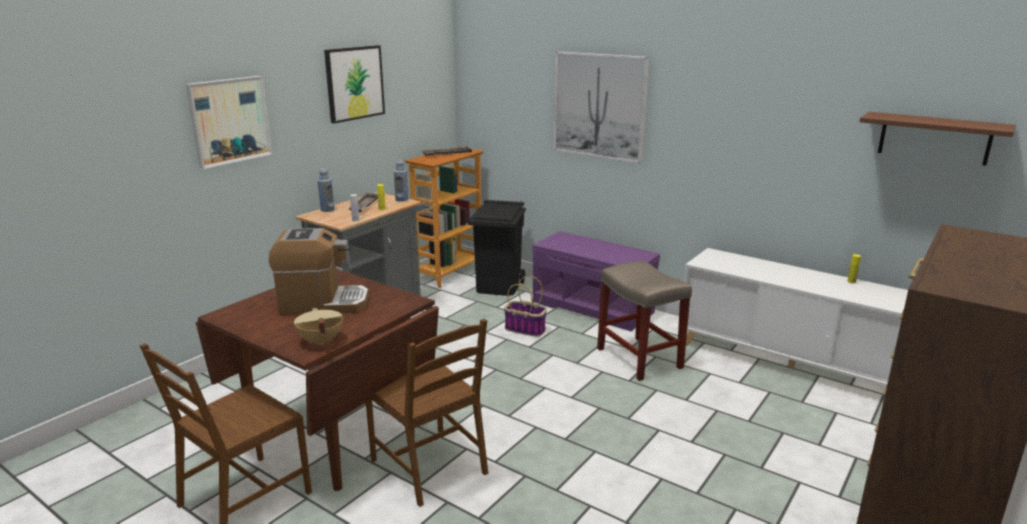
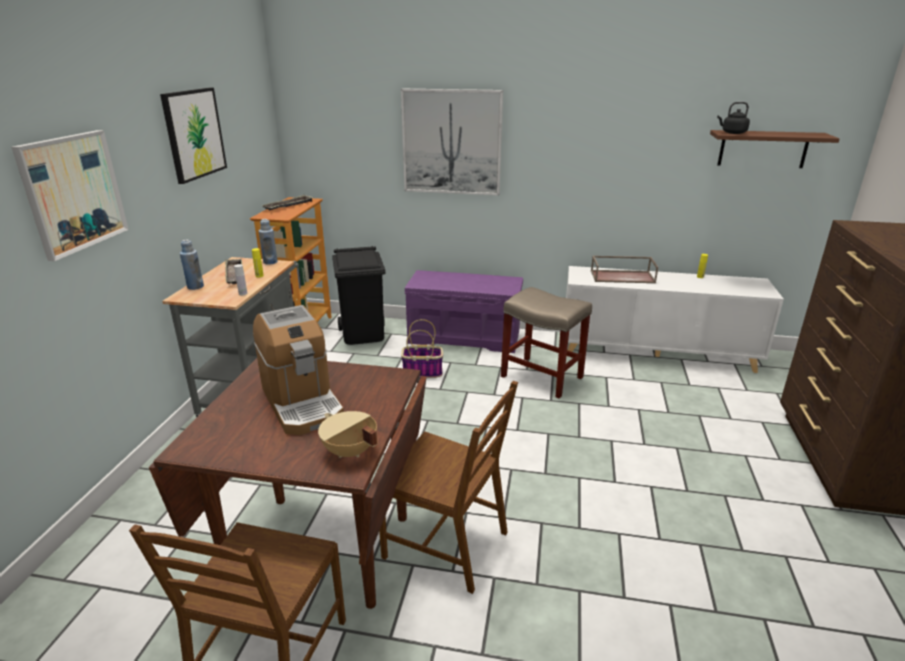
camera: 25 degrees left, 5 degrees up
(323, 303) = (302, 402): coffee machine -> coffee machine turned 90 degrees clockwise
(756, 267) = (623, 276): none -> brown tray
(884, 116) = (732, 133): none -> black kettle

